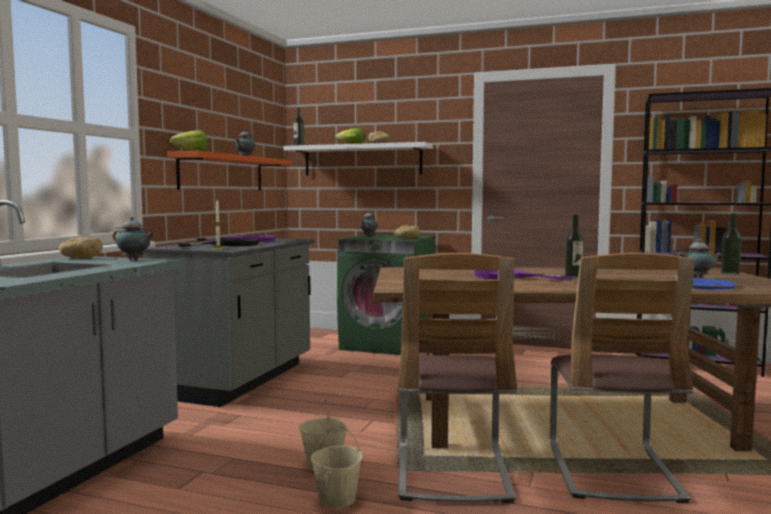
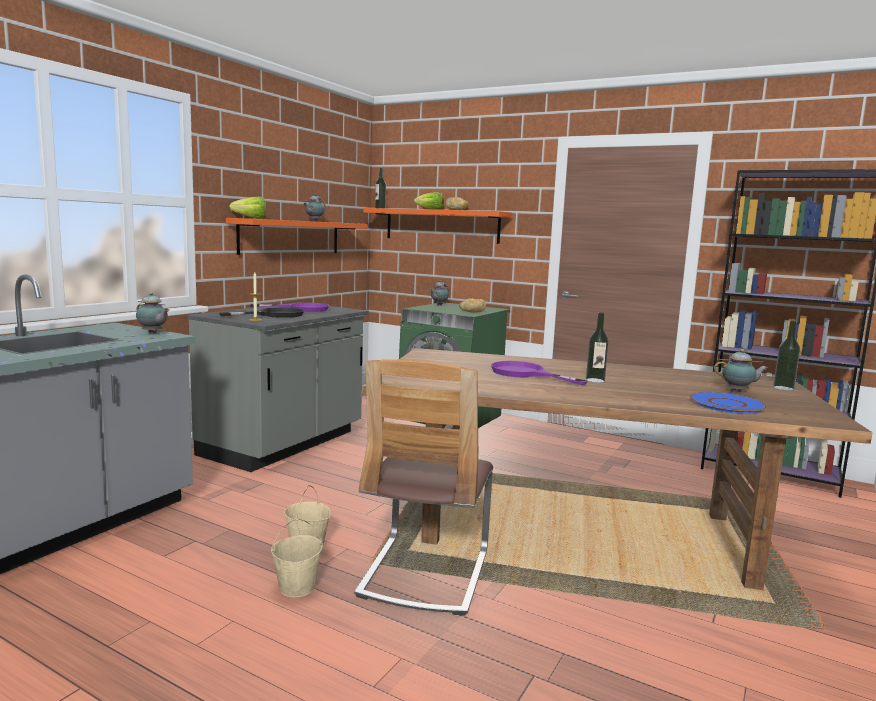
camera: 10 degrees right, 5 degrees up
(80, 258) = (110, 327): bread -> none
(362, 160) = (441, 225): white shelf -> orange shelf
(612, 471) = (591, 594): chair -> none

